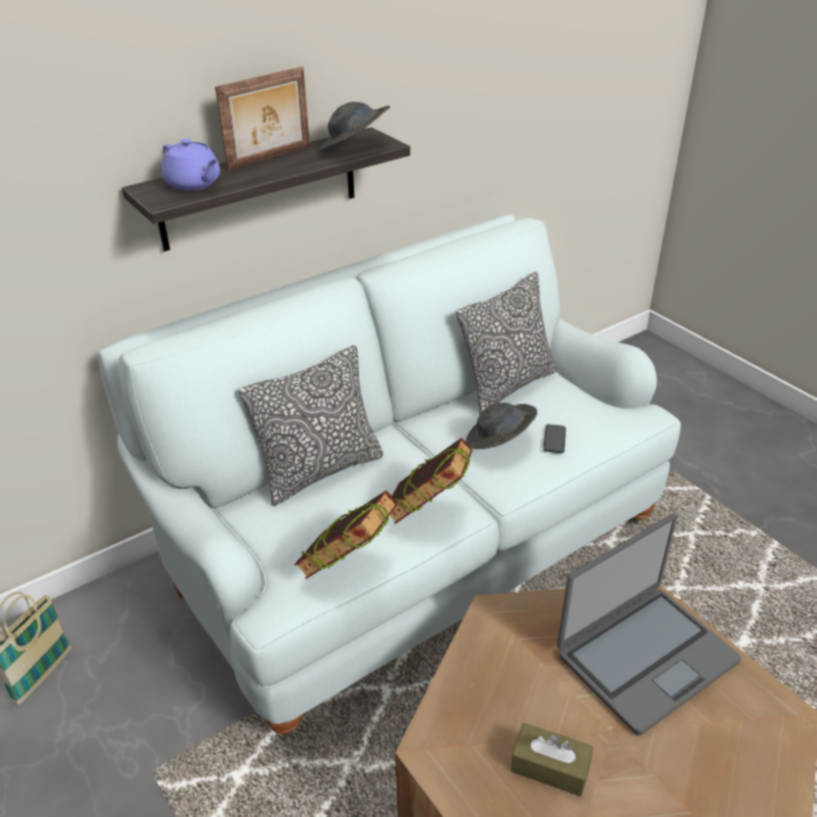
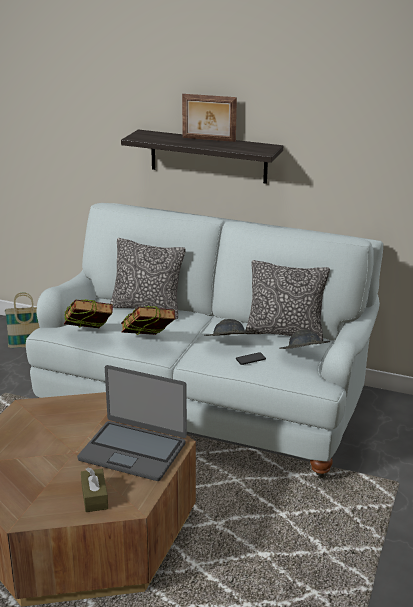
camera: 55 degrees right, 10 degrees down
(194, 184) = (158, 137): purple teapot -> none
(354, 148) = (247, 149): grey hat -> grey hat (303, 356)
(550, 767) = (39, 440): brown tissue box -> brown tissue box (94, 497)

